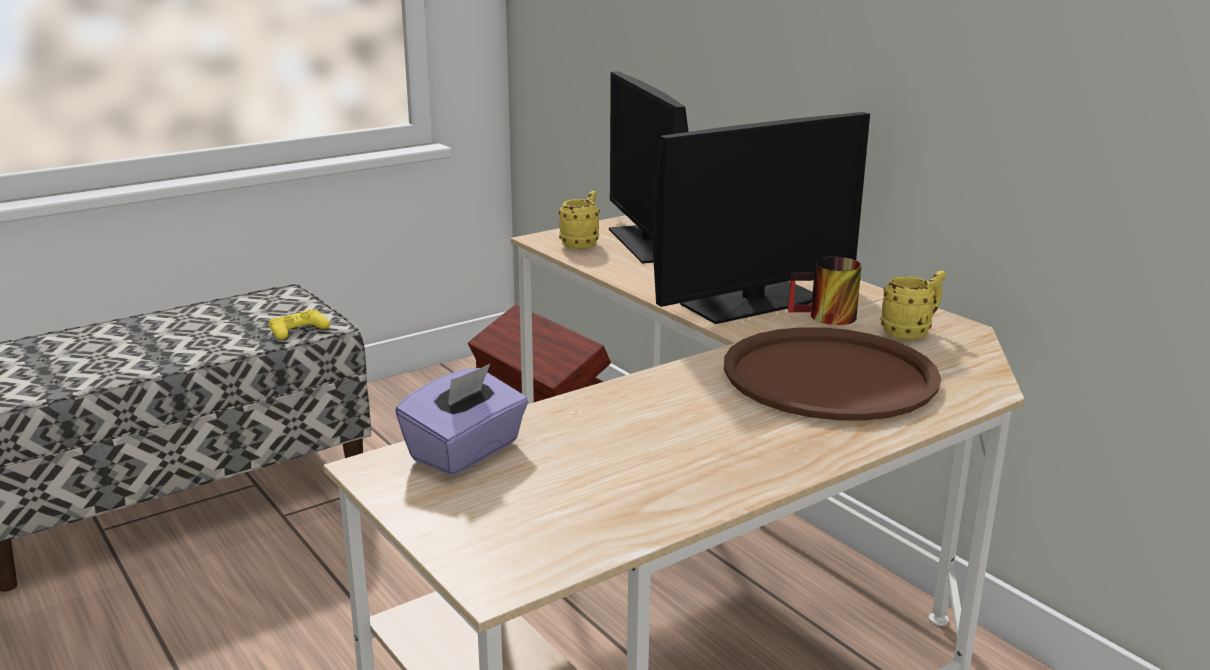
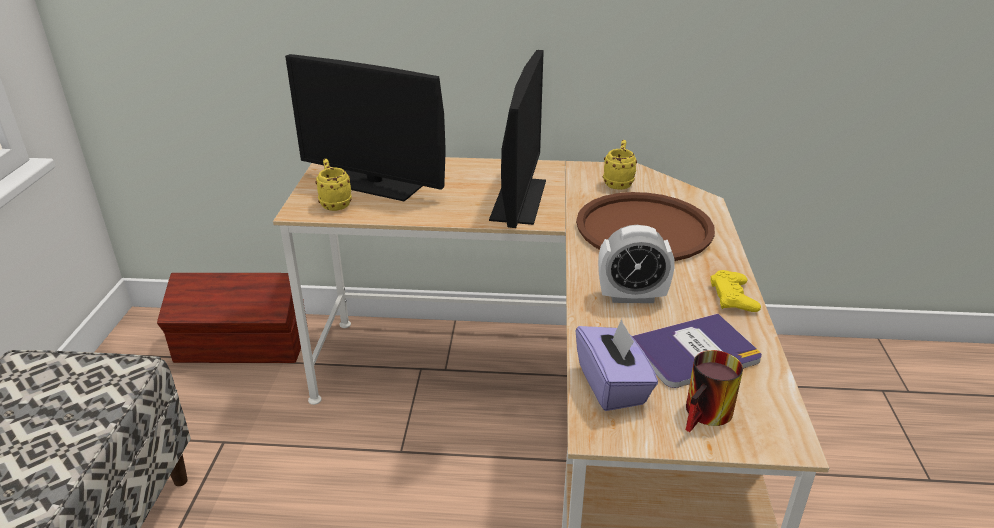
camera: 50 degrees left, 10 degrees up
(298, 330) = (110, 388): yellow game controller -> yellow game controller (733, 297)
(601, 477) = (694, 352): none -> book
(658, 412) = (631, 297): none -> alarm clock
(825, 318) = (570, 193): mug -> mug (709, 416)

